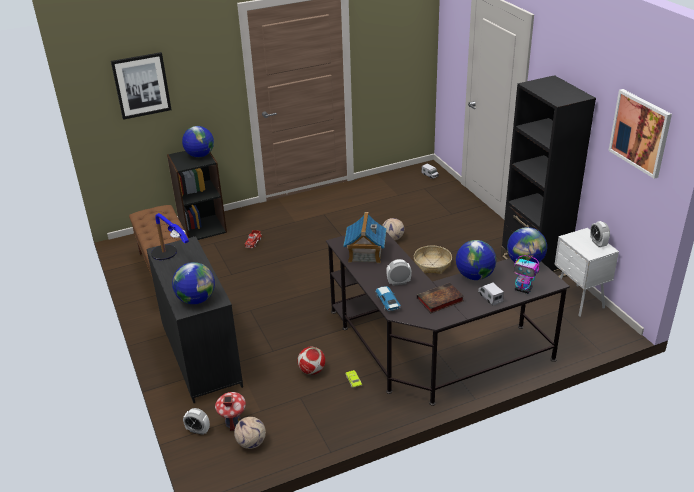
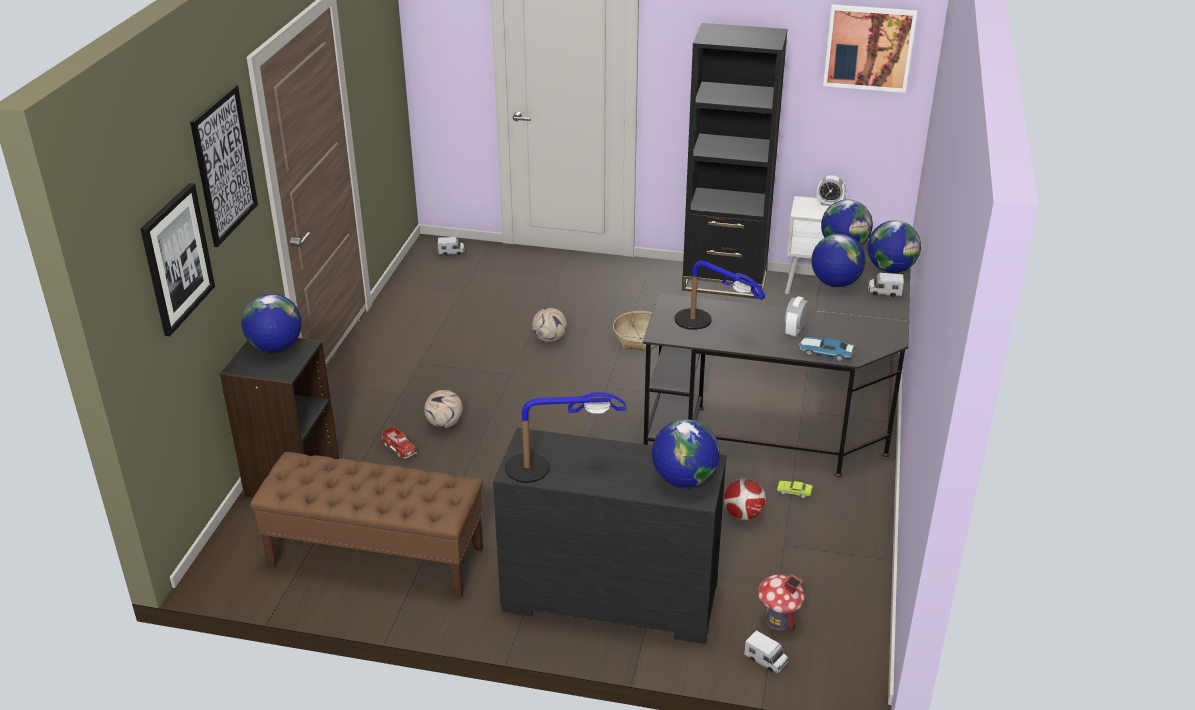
camera: 55 degrees left, 0 degrees up
(198, 53) = (224, 165): none -> picture
(198, 430) = (765, 660): alarm clock -> toy truck
(251, 442) = (831, 620): football -> football (444, 423)
(365, 254) = (709, 327): toy house -> table lamp
(439, 300) = (858, 322): book -> none
(523, 289) = (890, 269): toy robot -> globe

